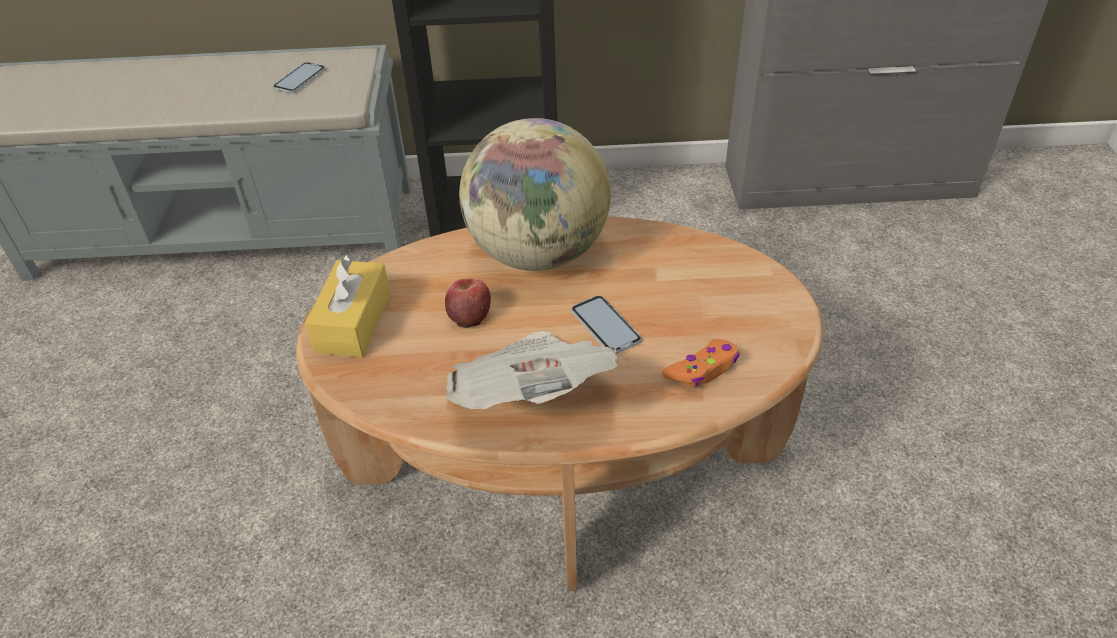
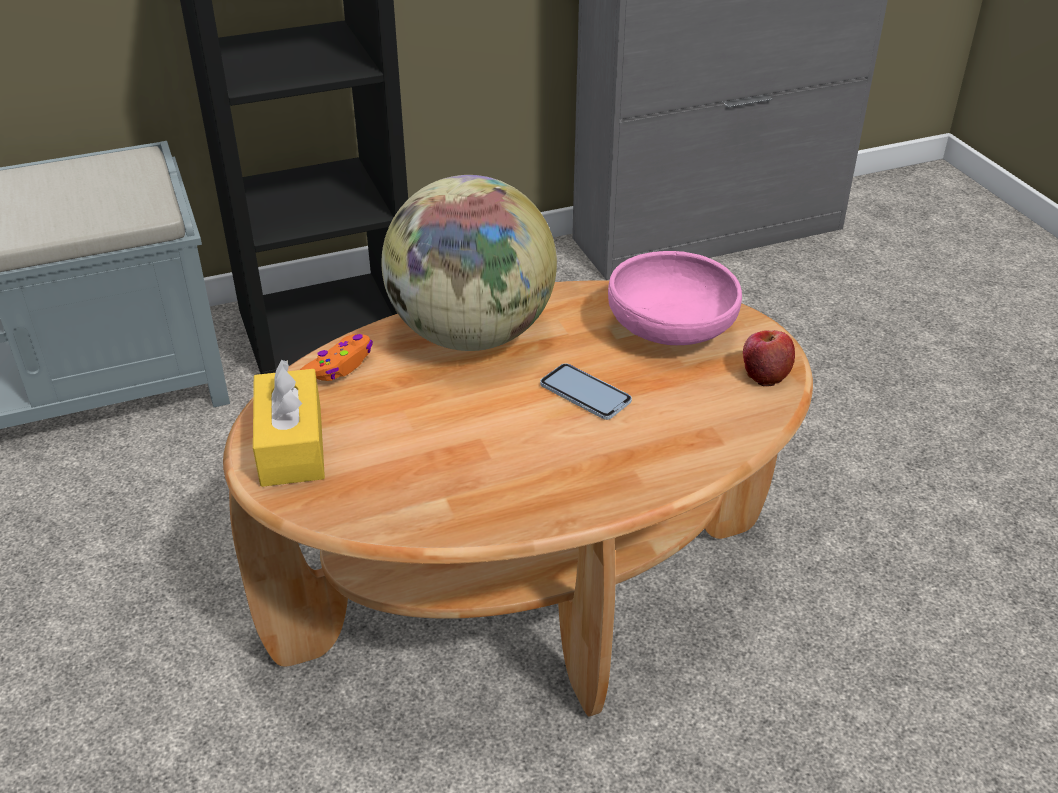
camera: 20 degrees left, 5 degrees down
(300, 79) = (75, 192): phone -> none
(469, 315) = (427, 411): apple -> apple (765, 374)
(532, 398) = (543, 480): newspaper -> none
(703, 369) = (709, 415): orange game controller -> orange game controller (339, 366)
(708, 281) = (670, 329): none -> pink bowl

